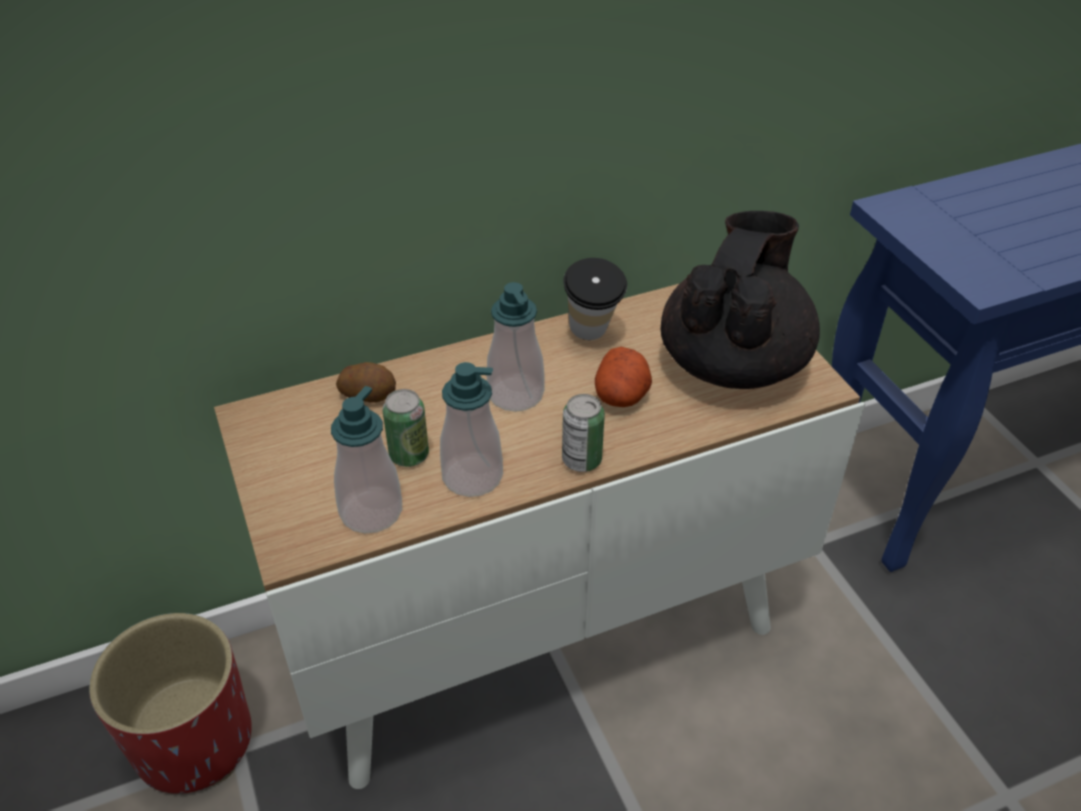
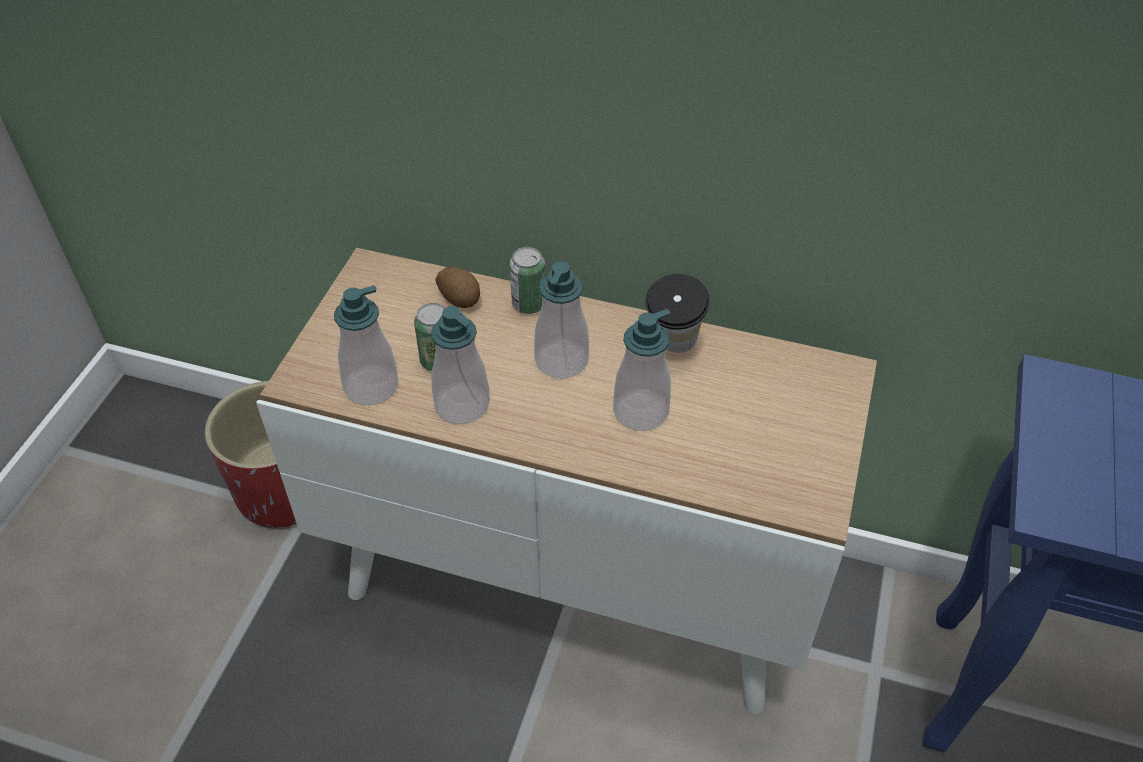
camera: 40 degrees right, 5 degrees up
(581, 460) = (551, 443): can -> can (529, 304)
(622, 395) = (640, 411): potato -> soap dispenser
(733, 362) = (766, 441): black teapot -> none

